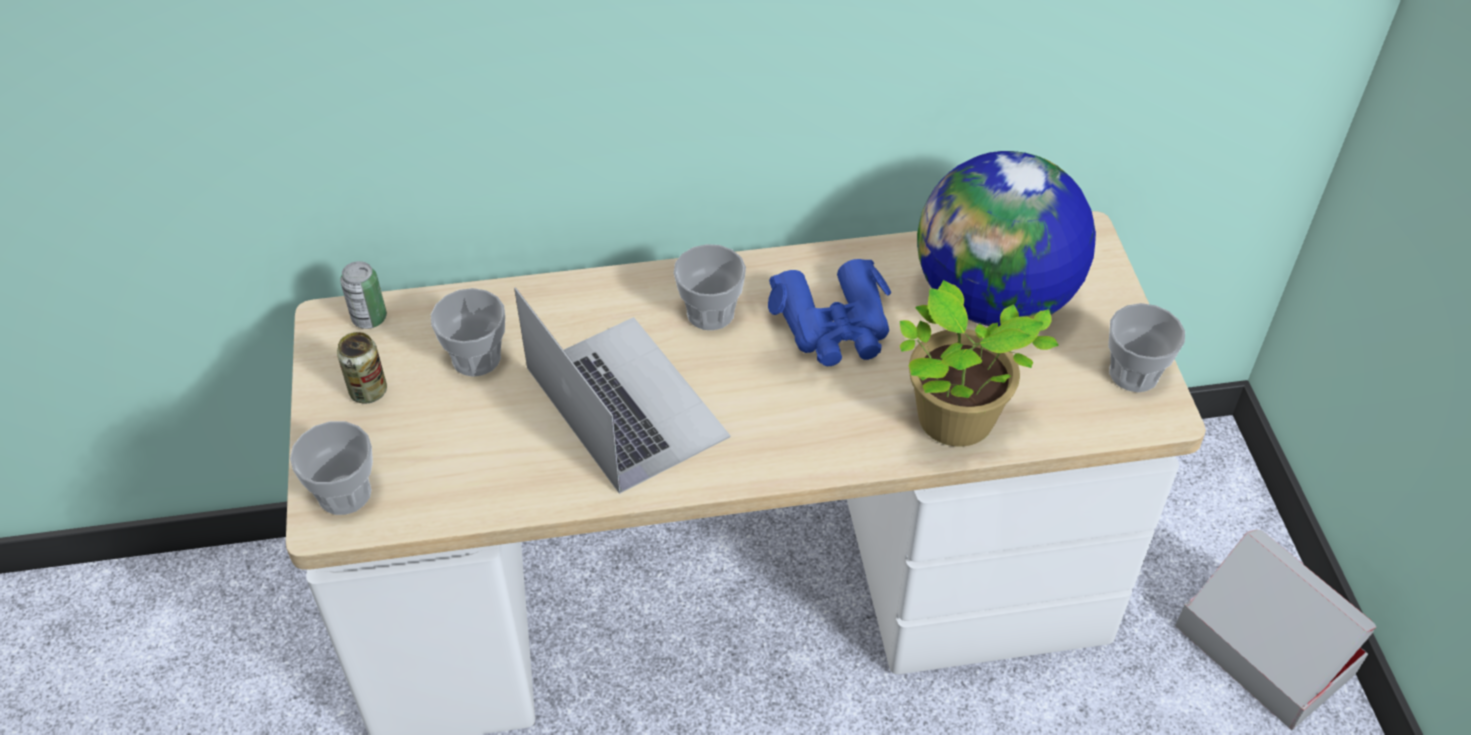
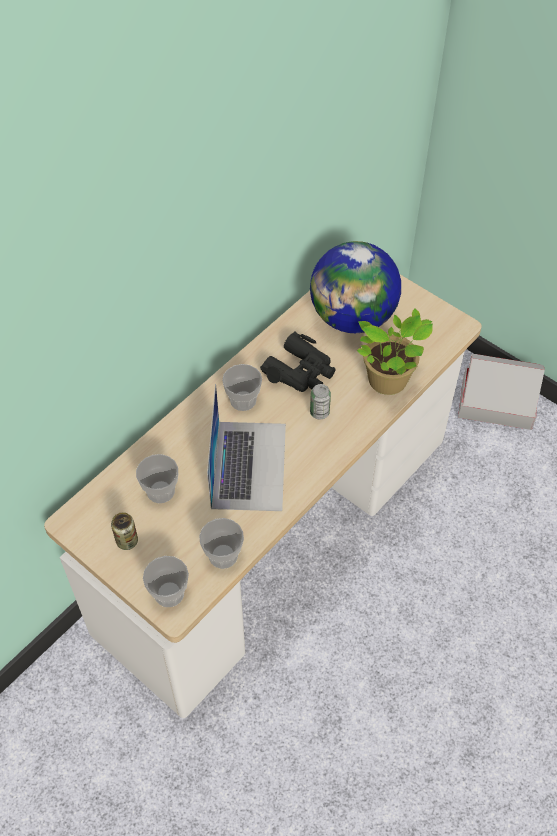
camera: 40 degrees left, 5 degrees up
(369, 318) = (88, 507): can -> can (319, 412)
(625, 401) = (248, 465): laptop -> laptop turned 75 degrees clockwise
(834, 325) = (301, 371): blue binoculars -> black binoculars
(1134, 373) = (434, 315): cup -> cup (223, 555)

